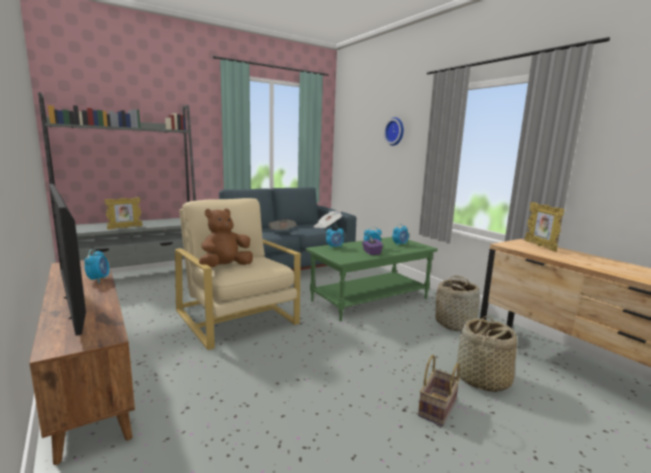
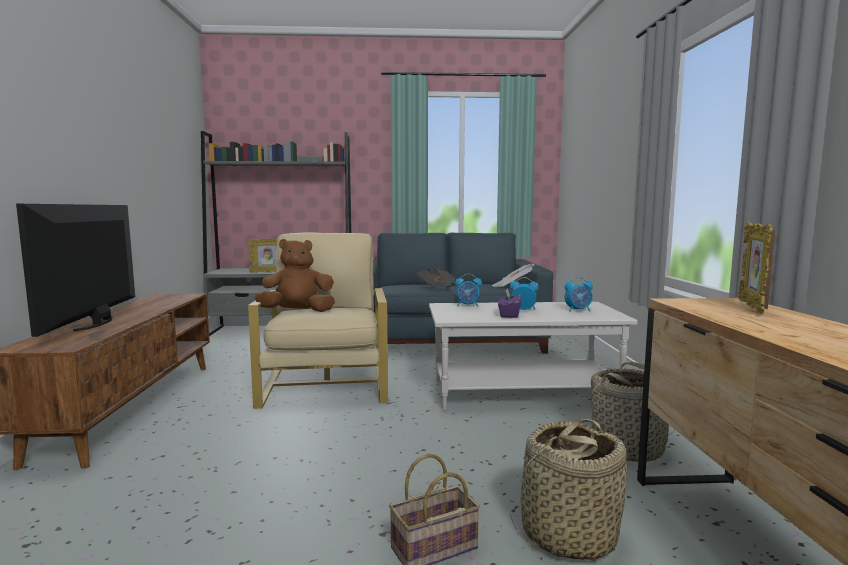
camera: 30 degrees right, 5 degrees down
(99, 279) = (159, 307): alarm clock -> none
(369, 299) = (523, 392): green coffee table -> white coffee table
(395, 131) = (615, 139): wall clock -> none

